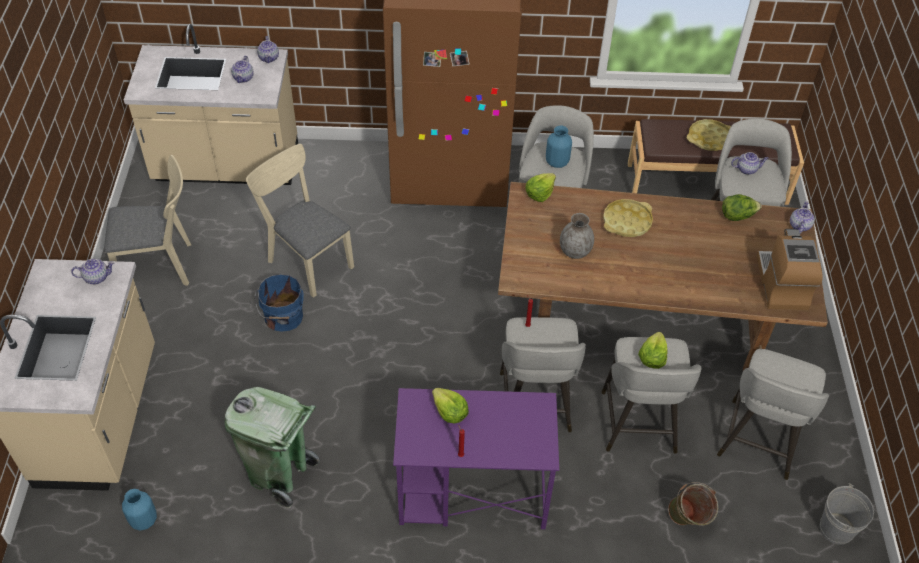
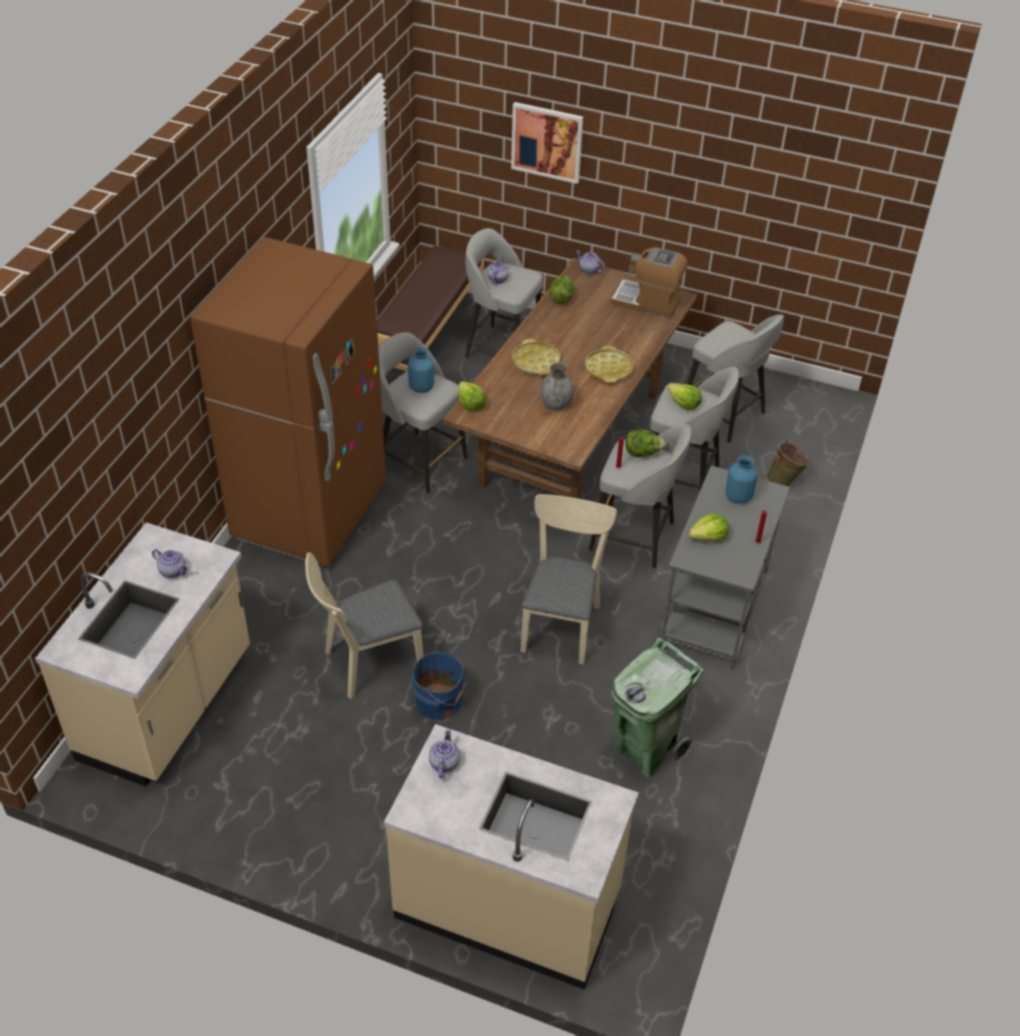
camera: 70 degrees left, 5 degrees down
(143, 520) = (662, 882): blue vase -> blue vase (738, 497)
(162, 265) = (301, 804): beige chair -> beige chair (561, 622)
(269, 58) = (152, 541): teapot -> none
(471, 492) = (714, 609): purple desk -> grey desk
(558, 340) = (642, 453): none -> lettuce
(709, 138) = (425, 295): yellow tray -> yellow tray (608, 369)
(836, 528) = (815, 404): grey bucket -> none
(875, 93) = (547, 142): none -> picture

